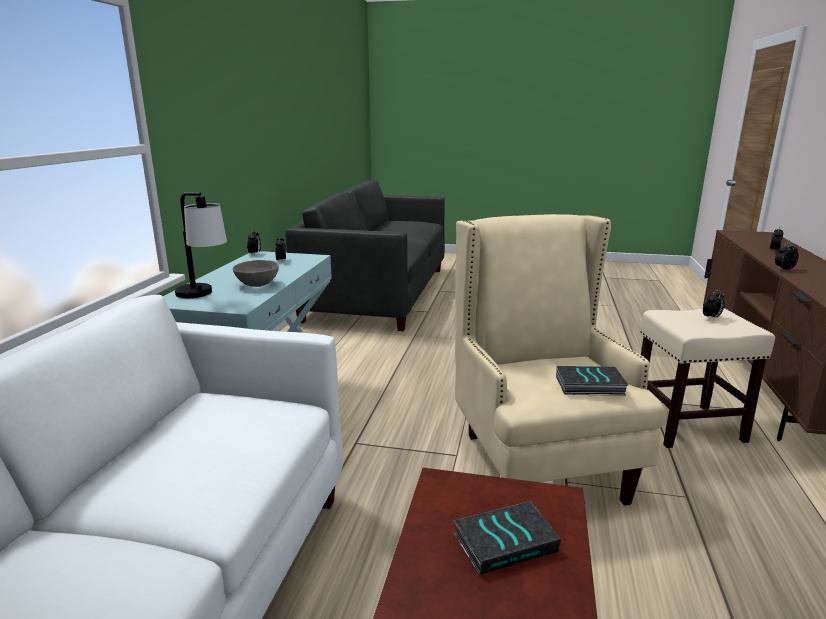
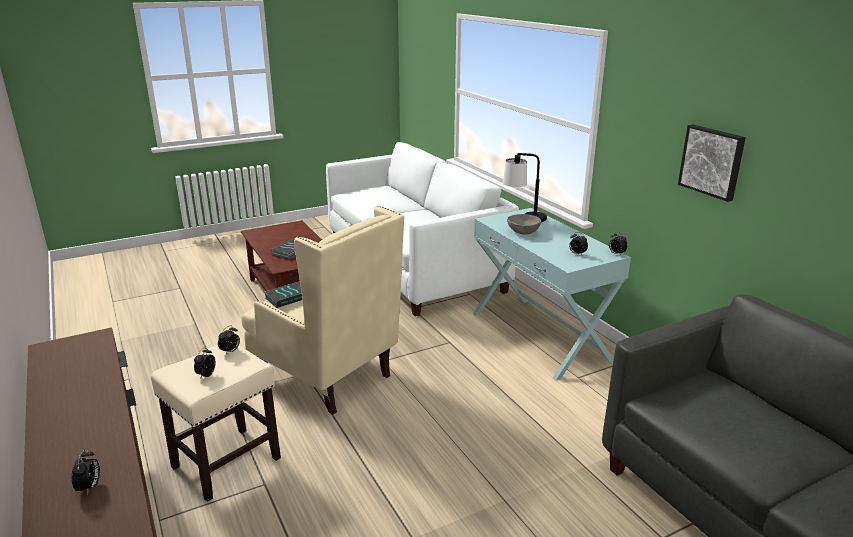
camera: 140 degrees right, 5 degrees up
(244, 133) = (712, 161): none -> picture
(783, 269) = (112, 408): alarm clock -> alarm clock (230, 351)

